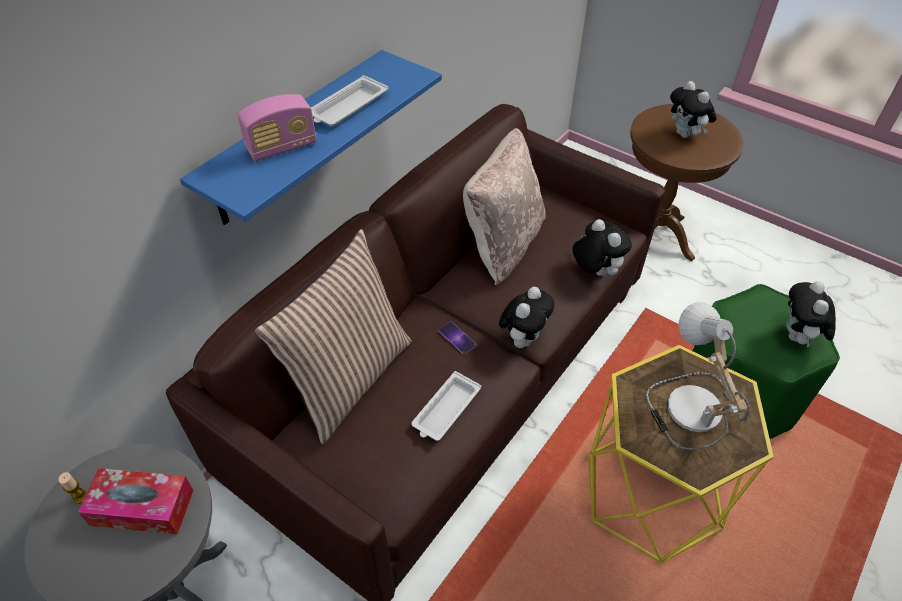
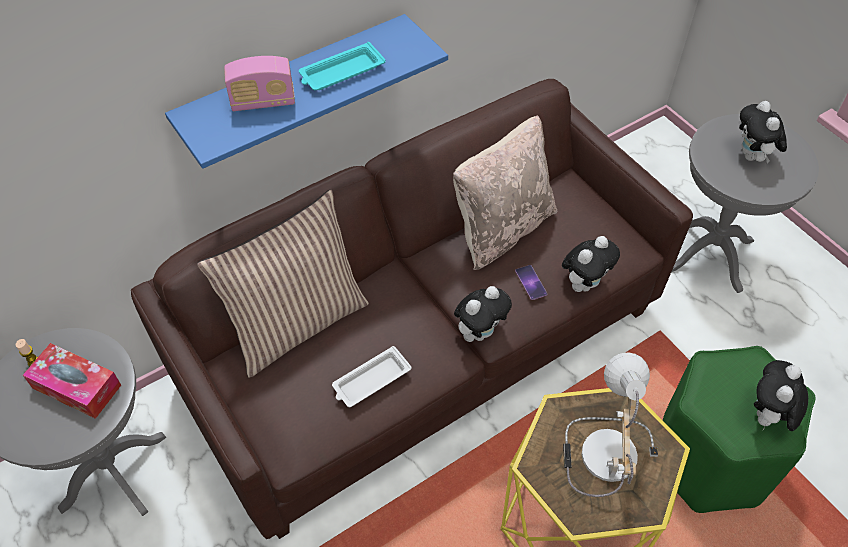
camera: 20 degrees right, 5 degrees up
(347, 107) = (341, 72): white tray -> turquoise tray
(457, 338) = (413, 313): phone -> phone (531, 282)
(595, 271) = (584, 283): plush toy -> plush toy turned 60 degrees clockwise
(656, 237) = (710, 255): brown side table -> grey side table

